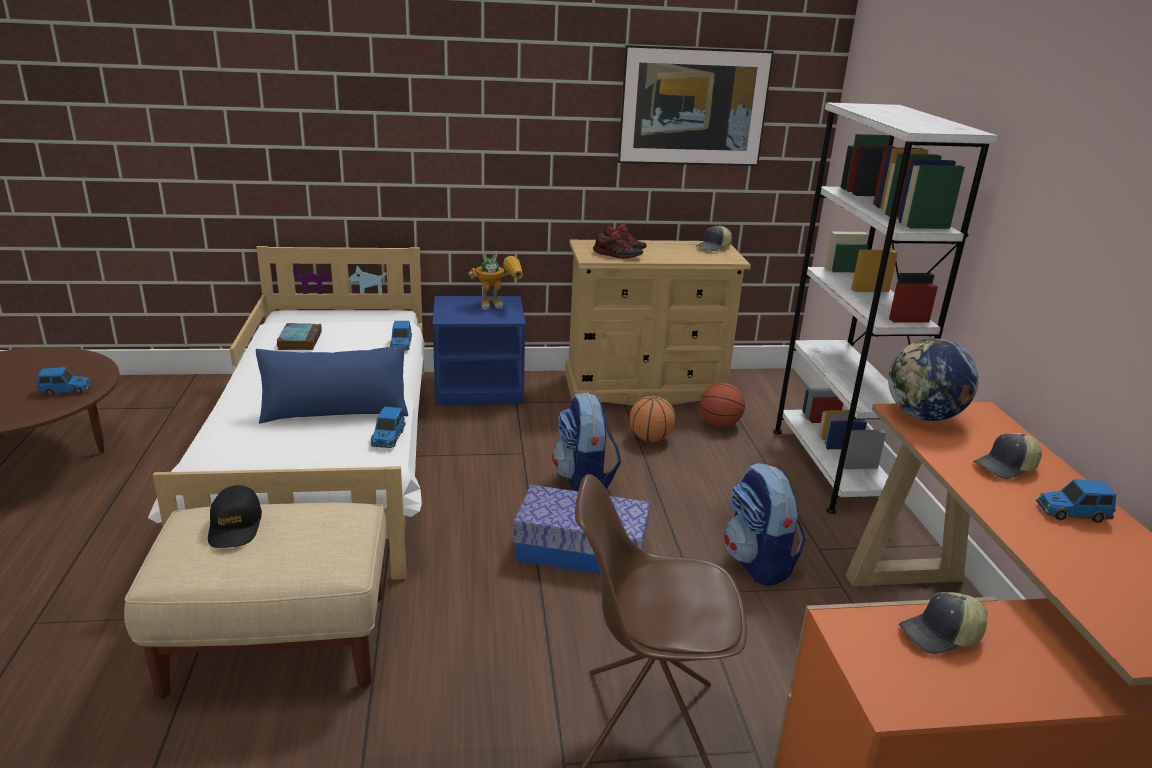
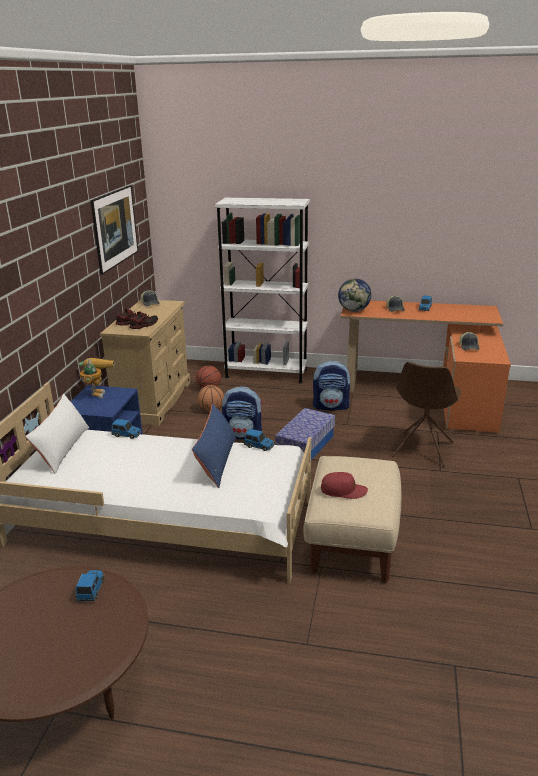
camera: 70 degrees left, 0 degrees up
(235, 526) = (343, 490): black cap -> red cap
(299, 340) = (86, 473): book -> none
(357, 319) = (63, 449): none -> white pillow

